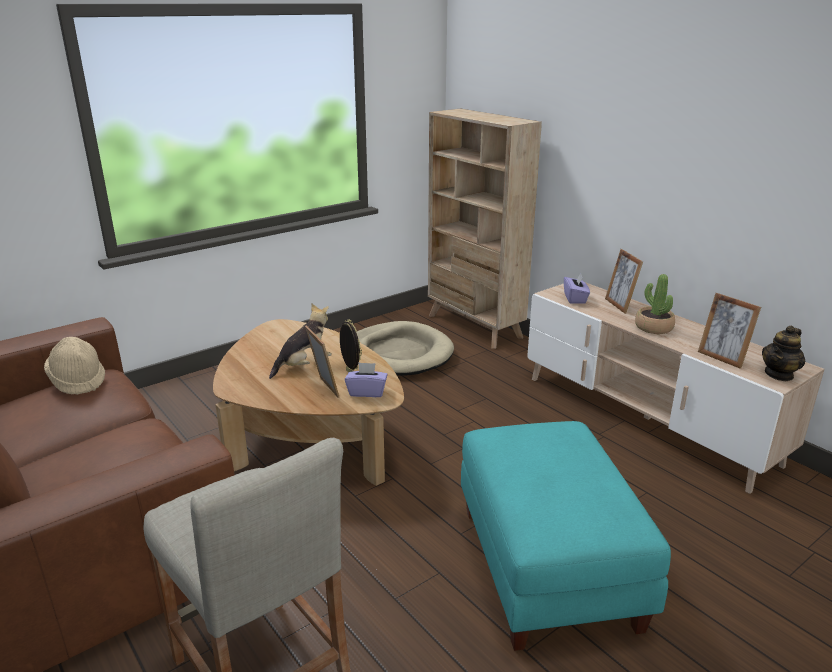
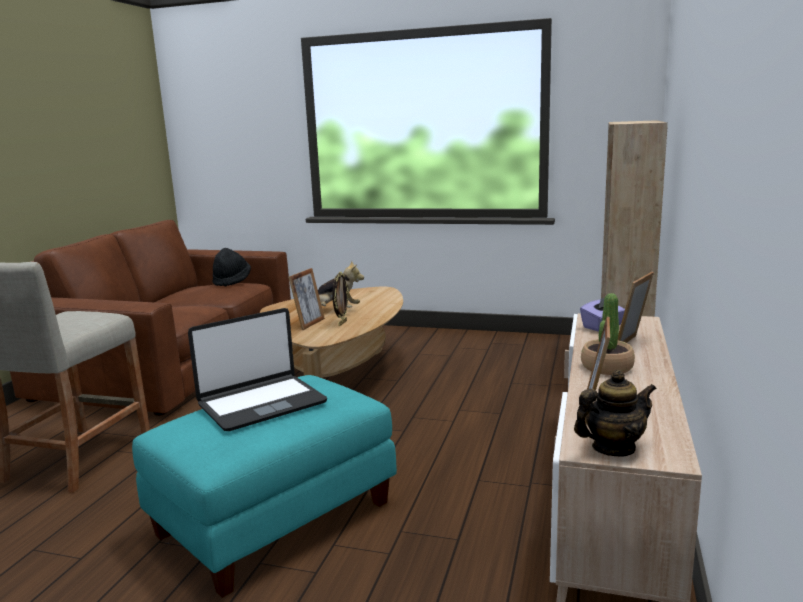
camera: 55 degrees right, 10 degrees down
(78, 381) = (232, 281): beige hat -> black hat
(367, 392) = (322, 334): purple tissue box -> none
(398, 353) = (508, 360): beige dog bed -> none
(543, 469) = (261, 403): none -> laptop
(779, 374) = (613, 448): teapot -> teapot turned 150 degrees clockwise

